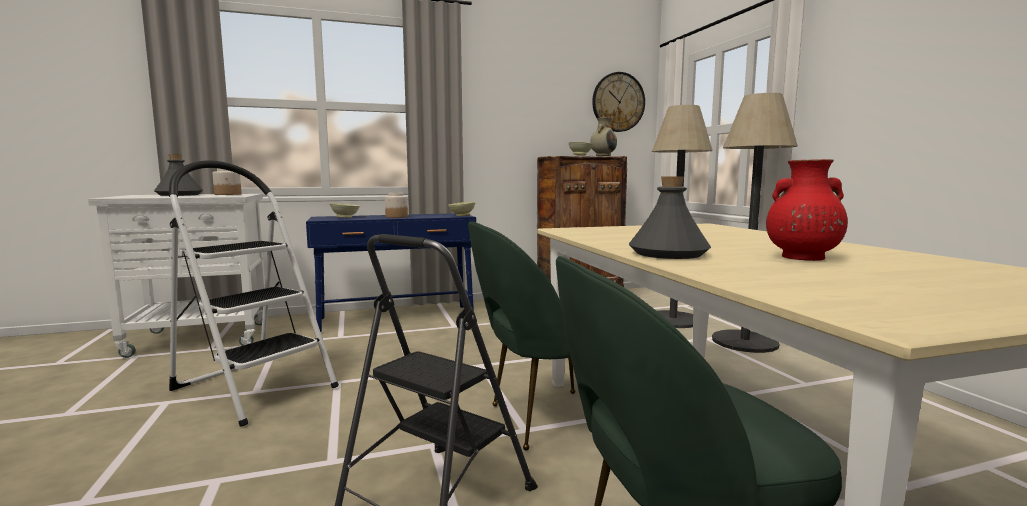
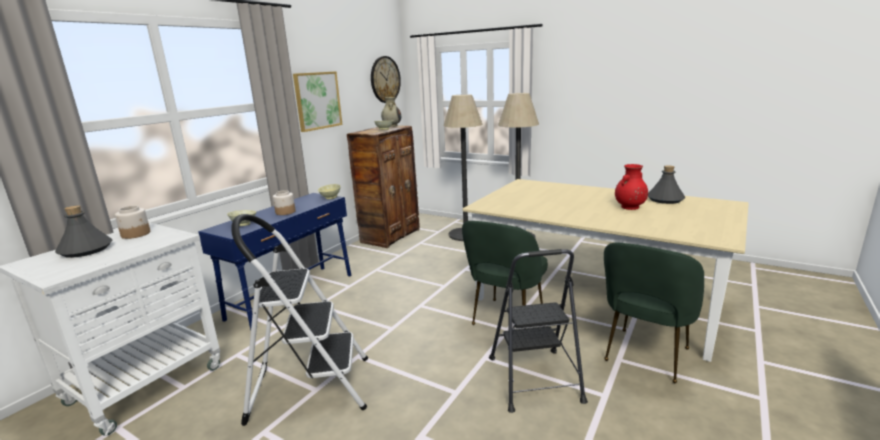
camera: 40 degrees left, 10 degrees up
(502, 114) = (317, 100): none -> picture
(668, 253) = (589, 218): grey bottle -> grey bottle (665, 199)

